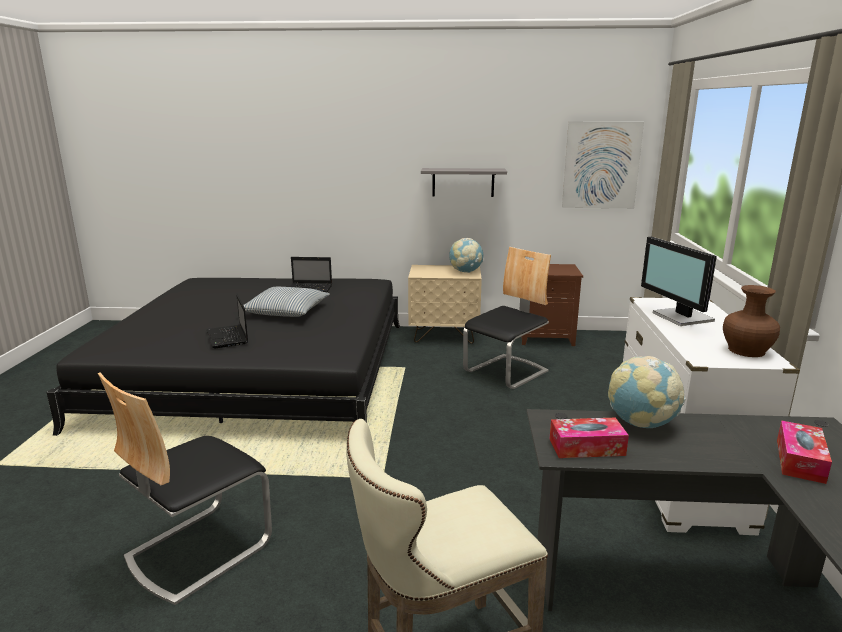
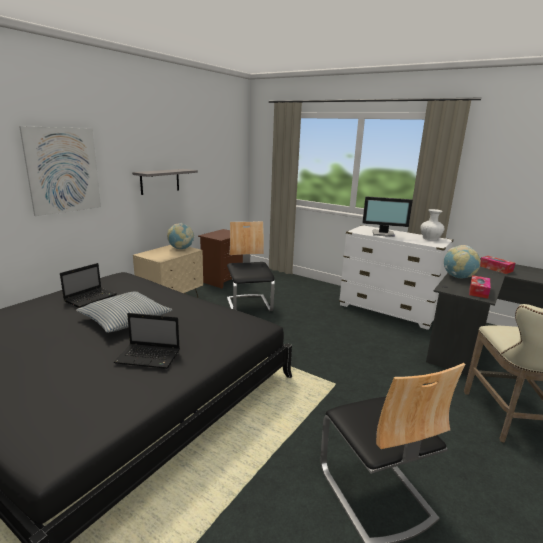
camera: 60 degrees left, 0 degrees up
(601, 165) = (228, 163): picture -> picture (63, 170)
(745, 350) = (430, 238): brown vase -> white vase

